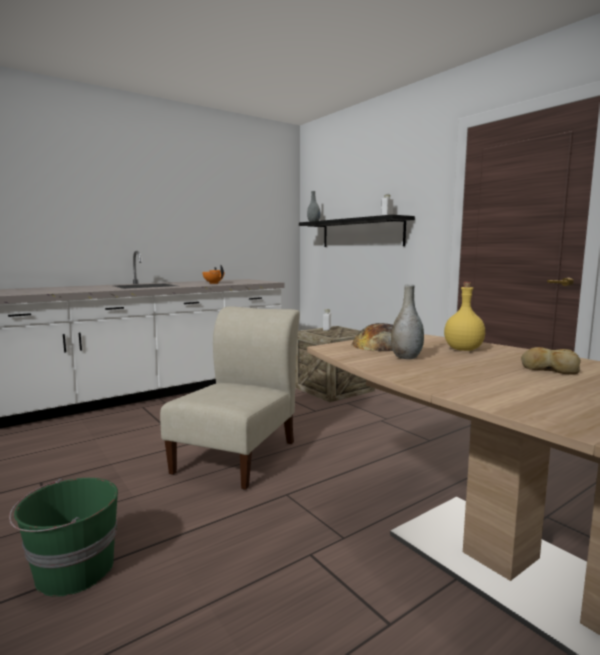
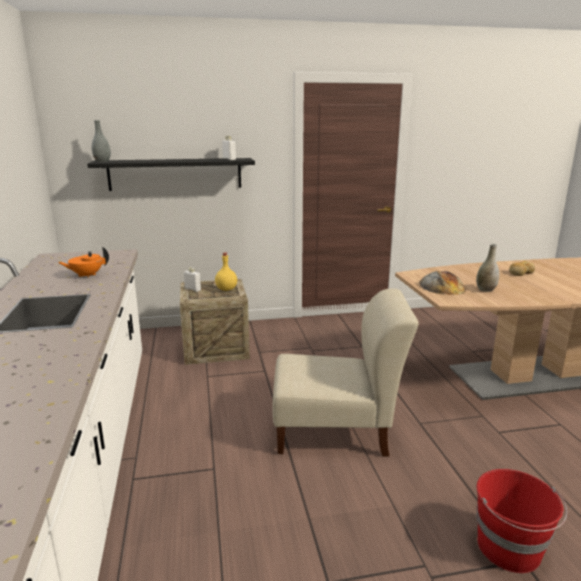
camera: 65 degrees left, 10 degrees up
(72, 571) = (510, 548): green bucket -> red bucket
(238, 454) = (336, 431): beige chair -> beige chair turned 135 degrees clockwise
(462, 349) = (466, 274): yellow bottle -> yellow bottle (226, 289)

